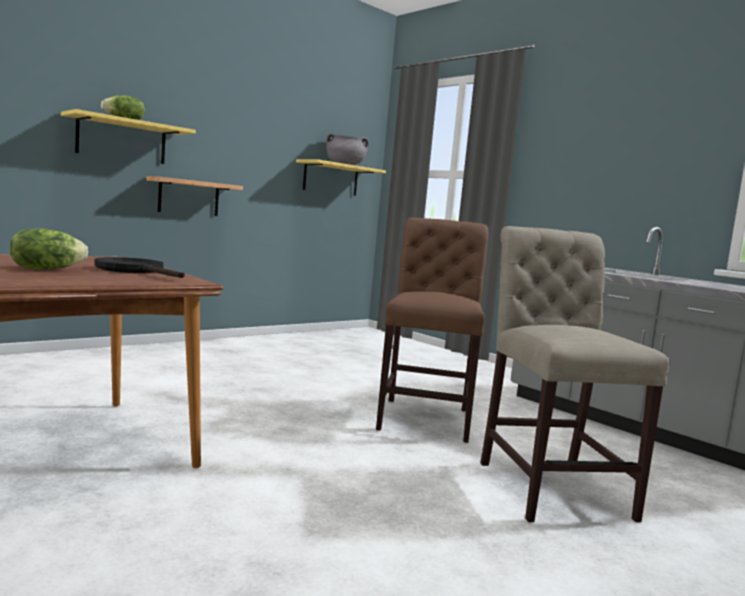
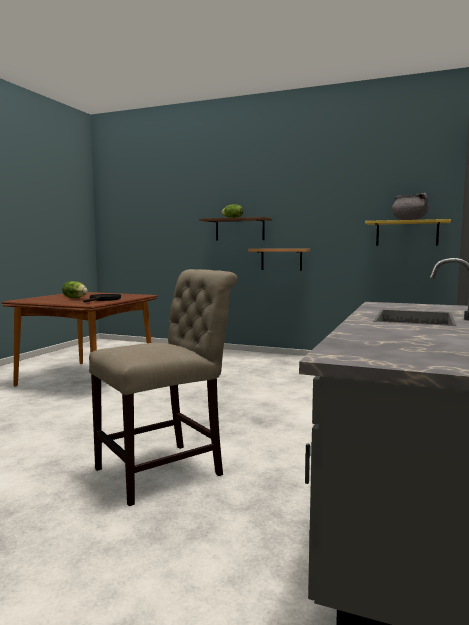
camera: 65 degrees right, 0 degrees up
(122, 140) = (240, 229): yellow shelf -> brown shelf
(426, 417) = (251, 420): brown chair -> none

